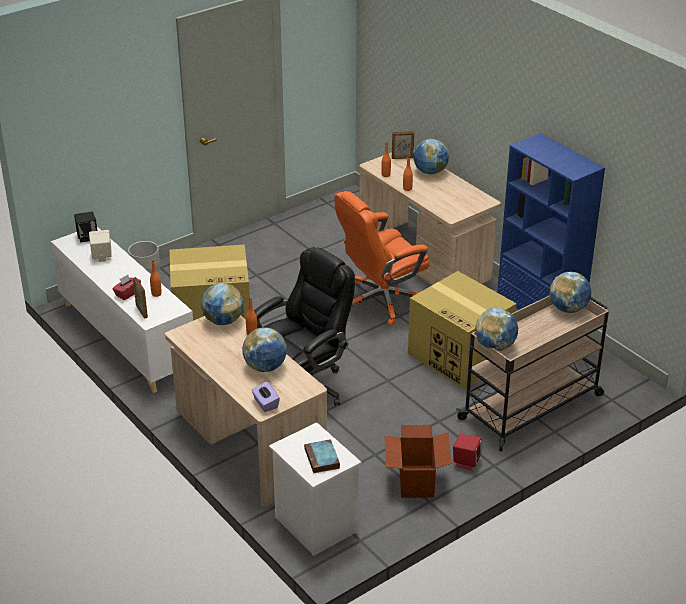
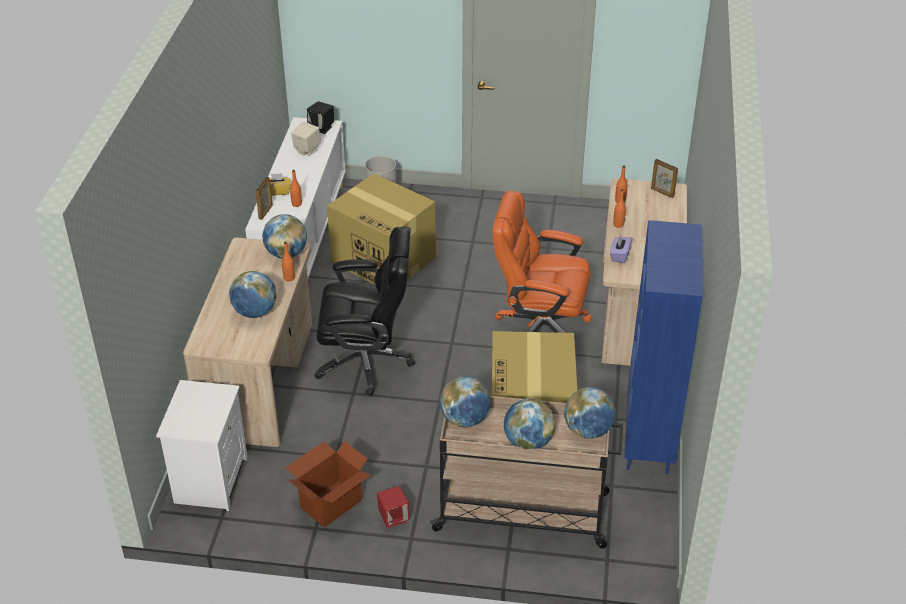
camera: 45 degrees right, 5 degrees up
(127, 293) = (278, 191): red tissue box -> yellow tissue box
(265, 404) = (208, 342): purple tissue box -> purple tissue box (619, 256)
(322, 459) = (195, 419): book -> none
(430, 172) = (666, 220): globe -> globe (528, 442)

